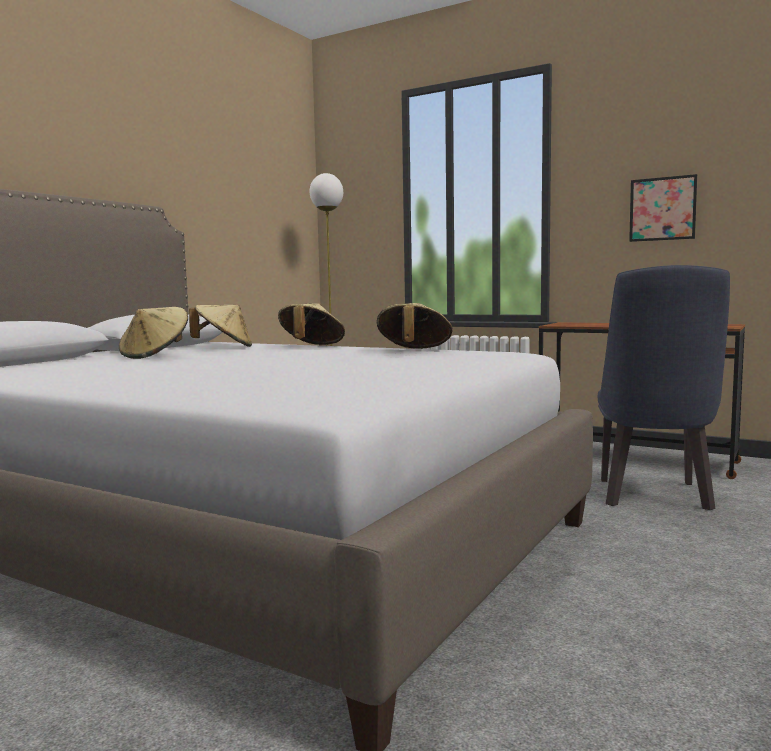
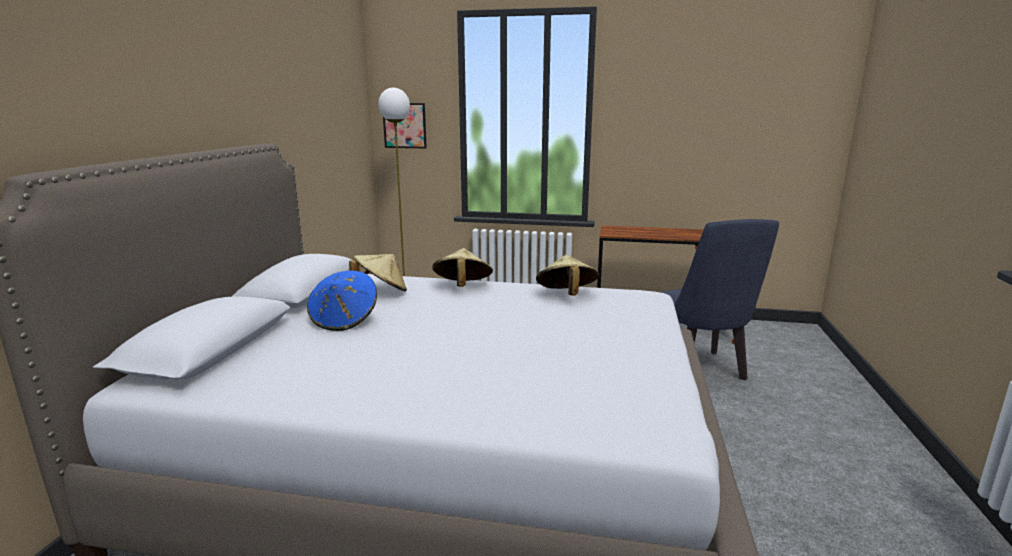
camera: 20 degrees left, 10 degrees up
(155, 355) = (344, 320): beige hat -> blue hat
(662, 209) = (681, 138): picture -> picture (404, 125)

